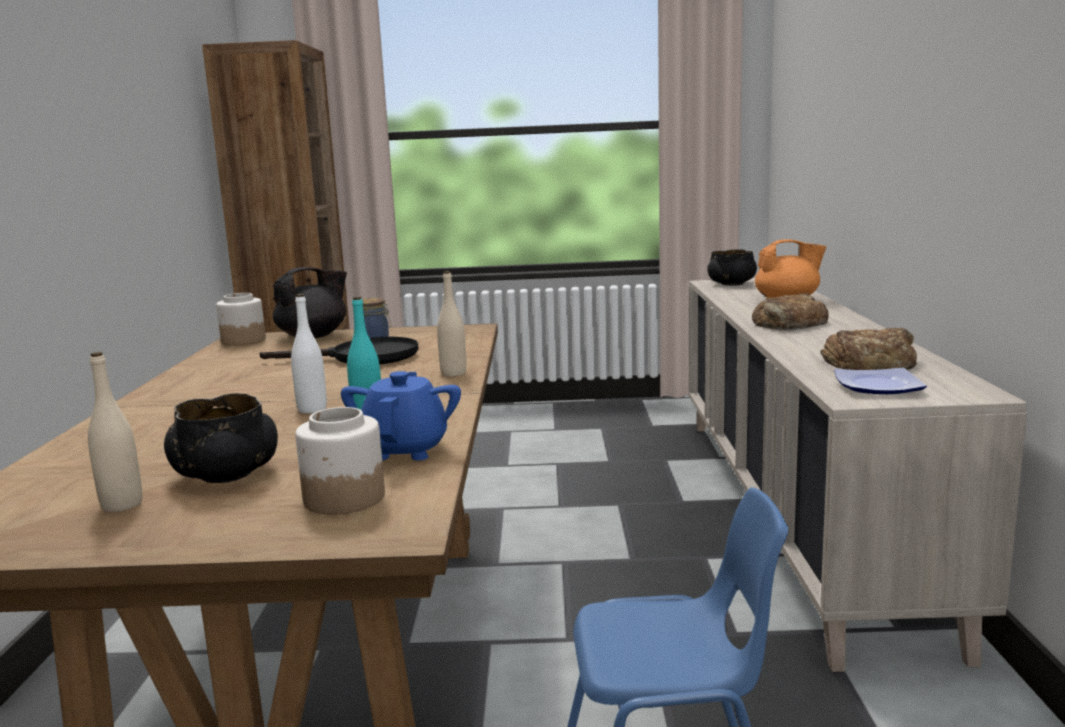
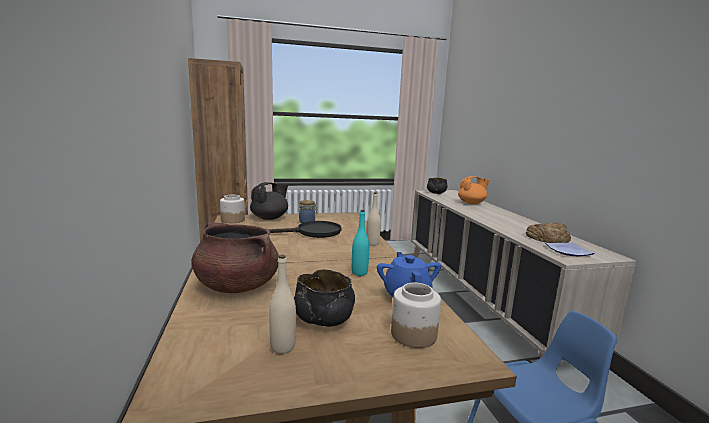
camera: 15 degrees left, 0 degrees up
(142, 432) = (237, 286): none -> brown cooking pot
(312, 409) = (323, 268): white bottle -> none
(789, 323) = (487, 215): bread -> none

